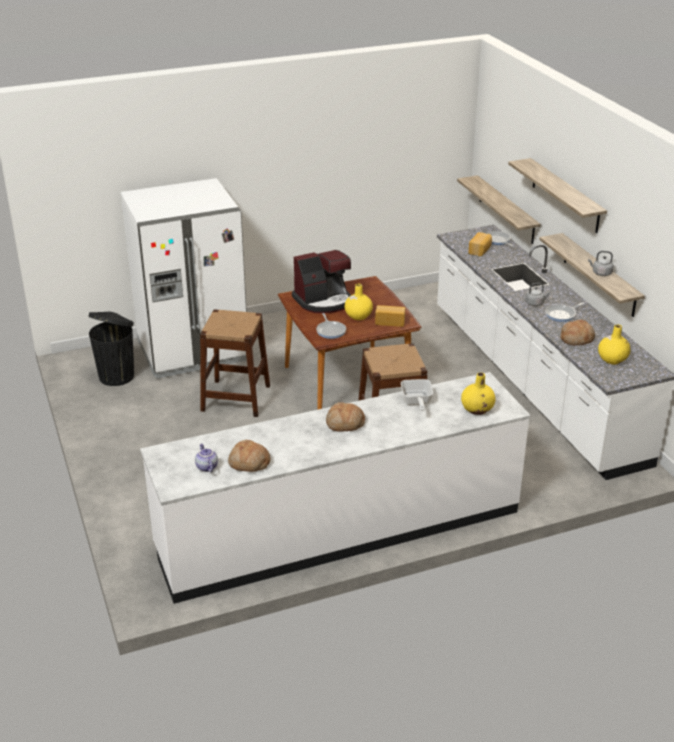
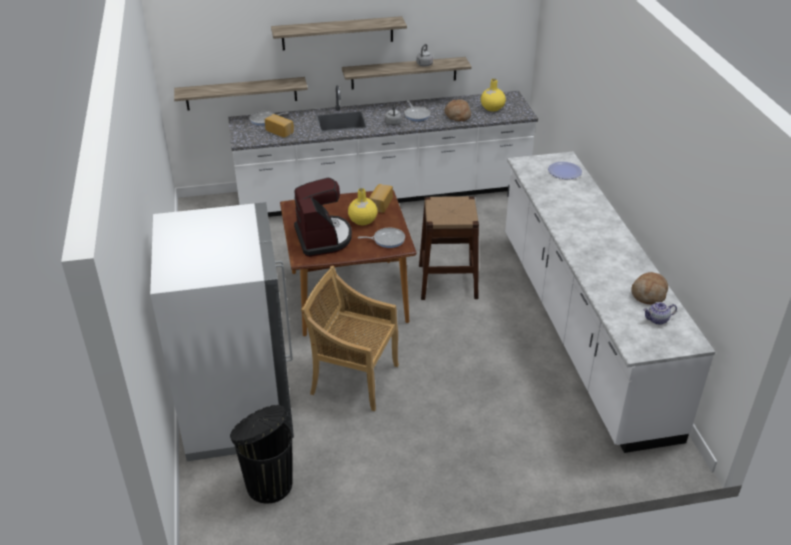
camera: 80 degrees left, 5 degrees up
(236, 398) = (353, 378): brown stool -> beige chair
(345, 424) = (585, 236): bread -> none
(416, 402) = (552, 197): frying pan -> none
(477, 409) = (564, 171): yellow vase -> plate

